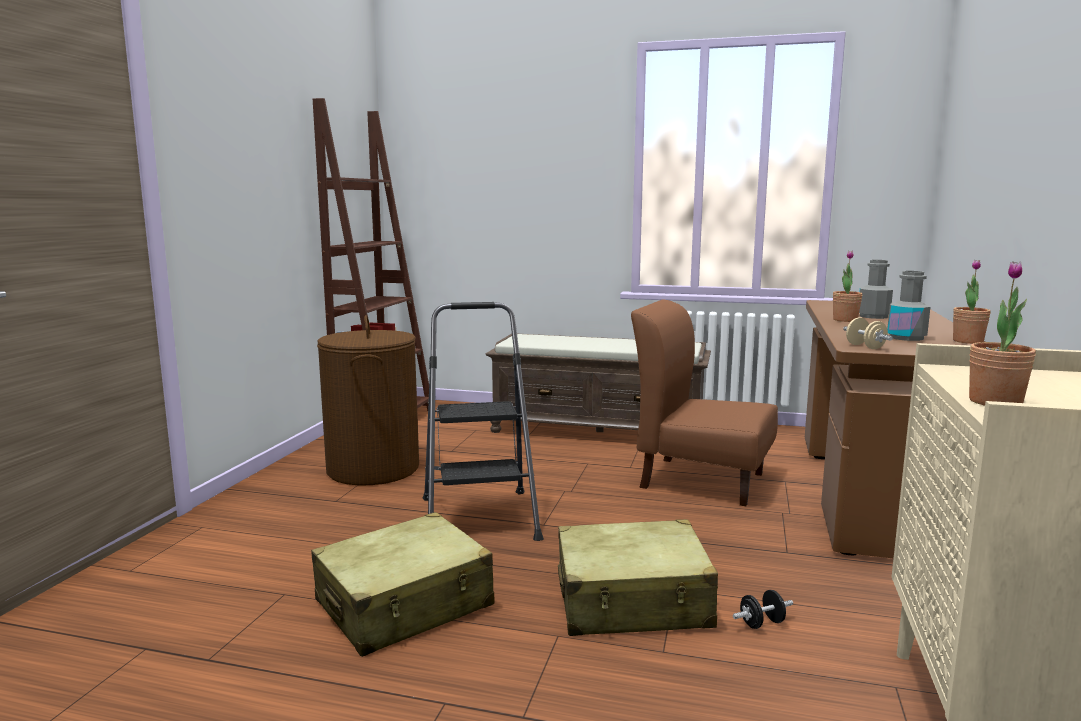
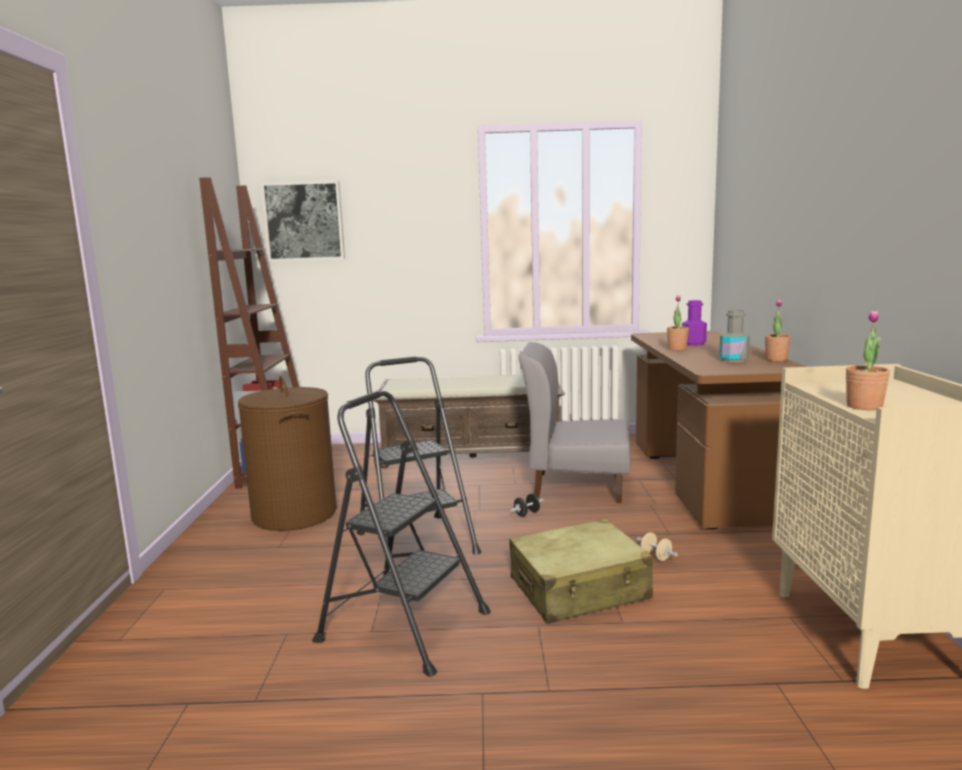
camera: 15 degrees left, 0 degrees up
(405, 604) = (400, 624): beige suitcase -> black step ladder
(440, 152) = (304, 221): none -> picture
(701, 480) = (576, 487): brown chair -> grey chair
(761, 623) = (680, 589): black dumbbell -> black dumbbell (527, 514)
(865, 347) = (714, 370): beige dumbbell -> beige dumbbell (656, 557)
(873, 316) = (693, 344): grey bottle -> purple bottle

